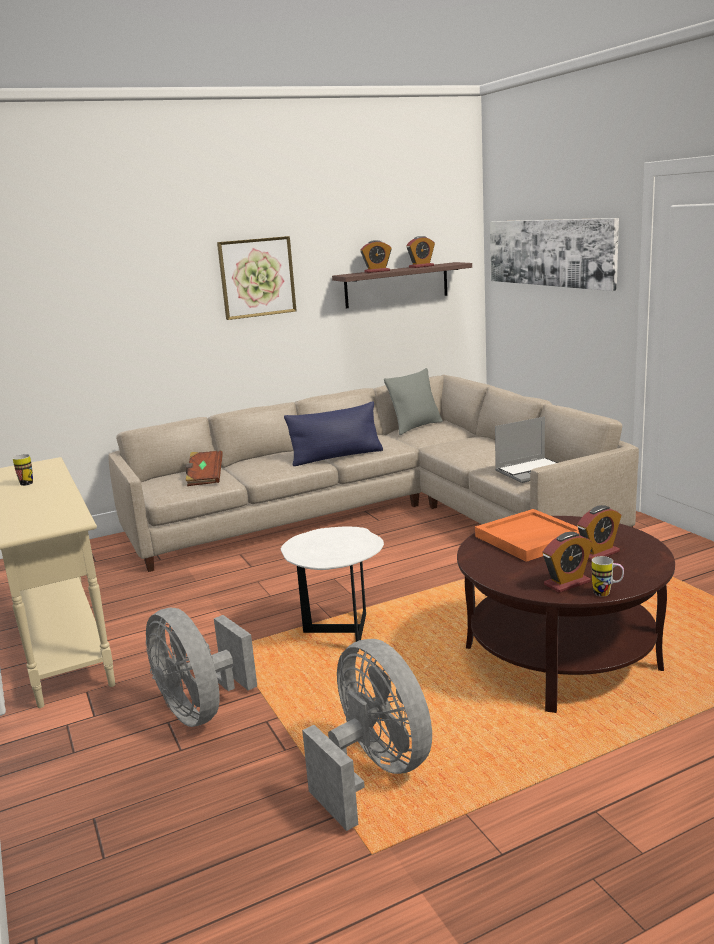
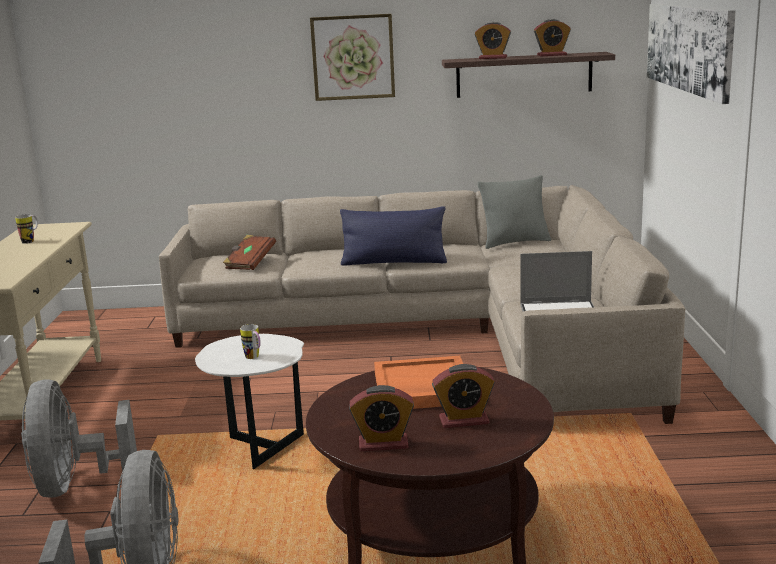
camera: 25 degrees right, 0 degrees up
(606, 593) = (403, 465): mug -> mug (254, 357)

